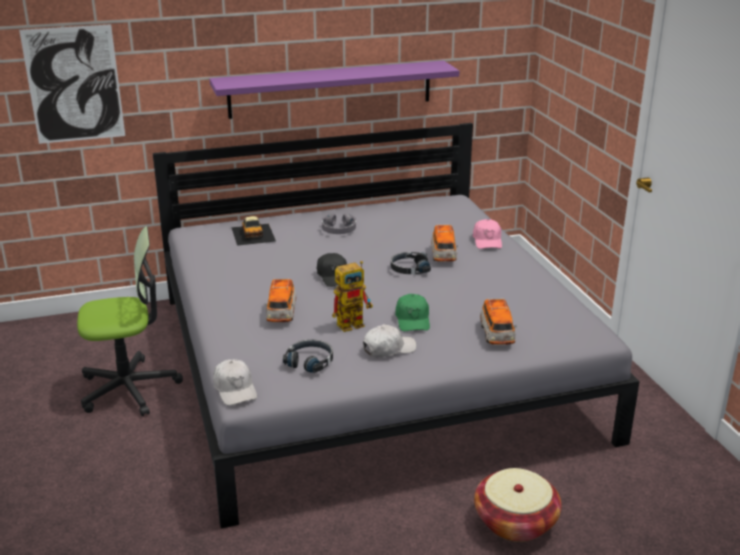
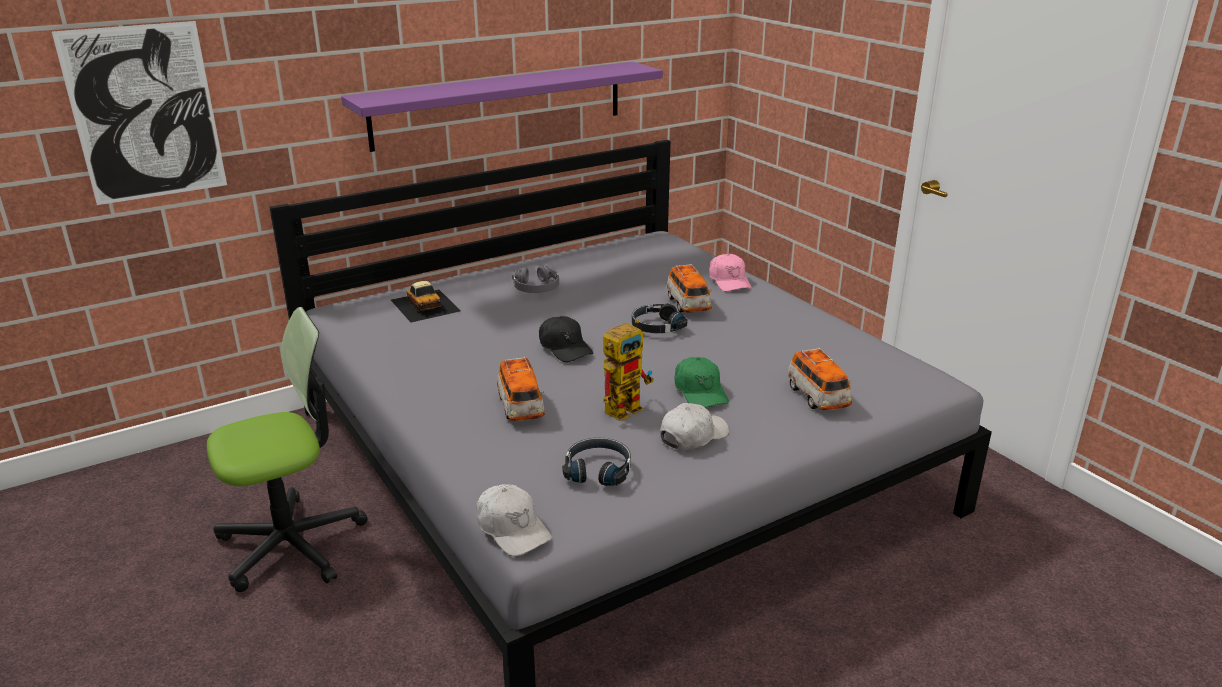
camera: 15 degrees left, 0 degrees up
(515, 522) = (902, 643): basket -> none

